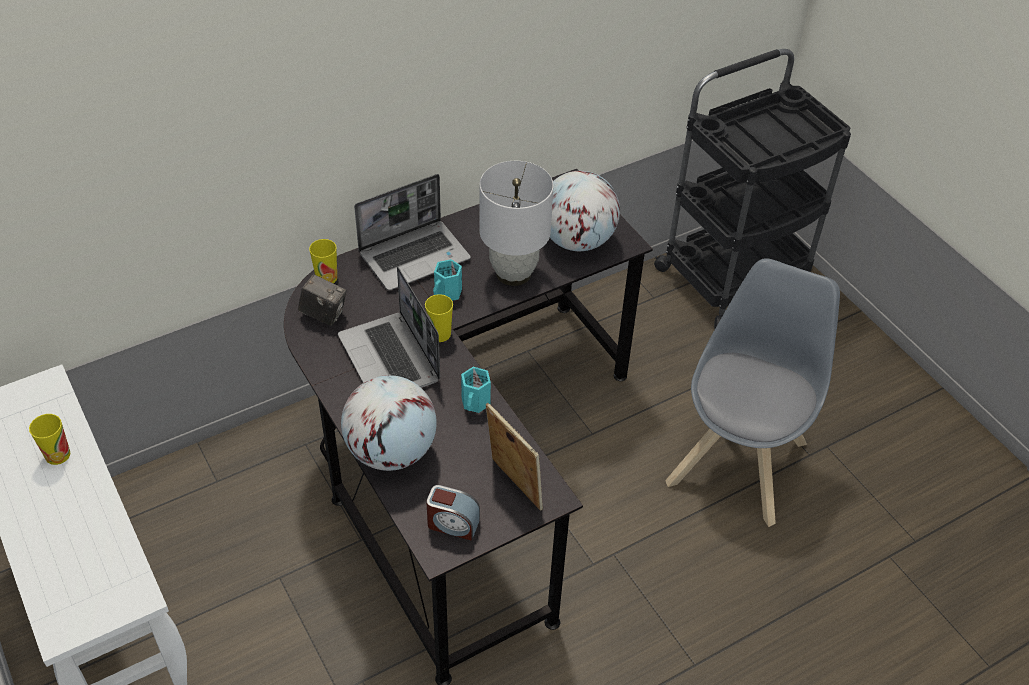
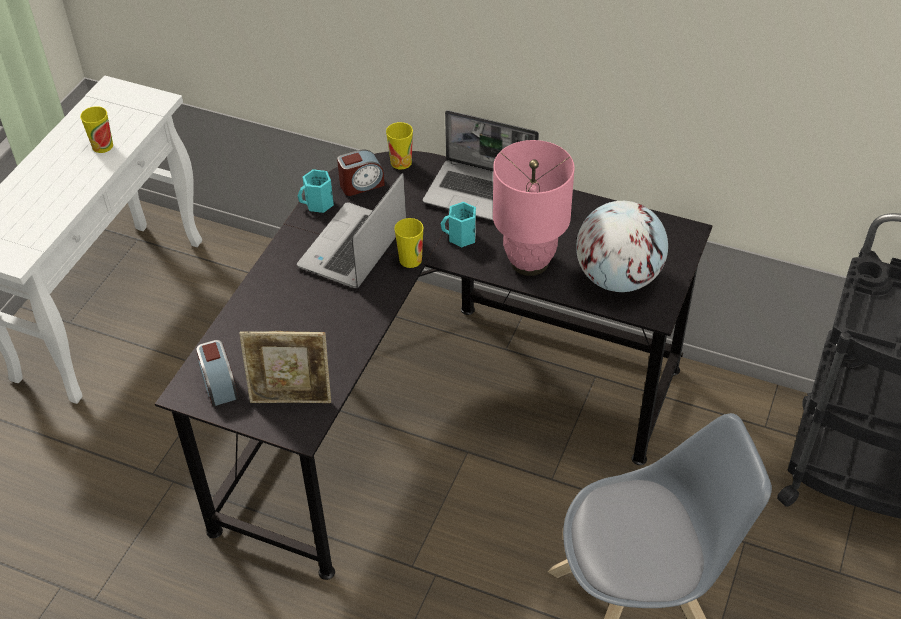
camera: 55 degrees right, 0 degrees up
(324, 314) = (361, 184): camera -> alarm clock
(391, 451) = (259, 306): globe -> none
(476, 402) = (358, 325): turquoise mug -> turquoise mug (318, 204)
(513, 273) = (529, 262): white table lamp -> pink table lamp
(513, 485) = (292, 399): picture frame -> picture frame turned 75 degrees clockwise

